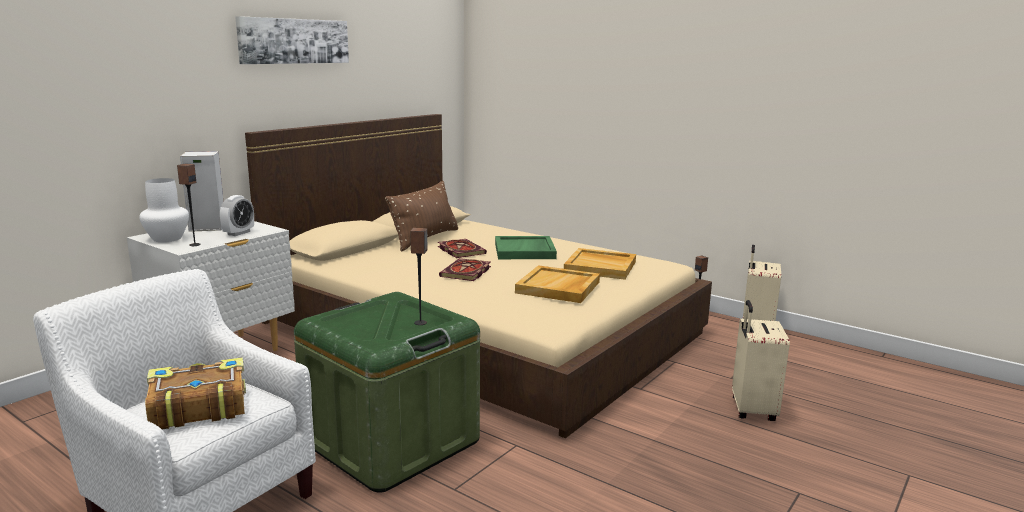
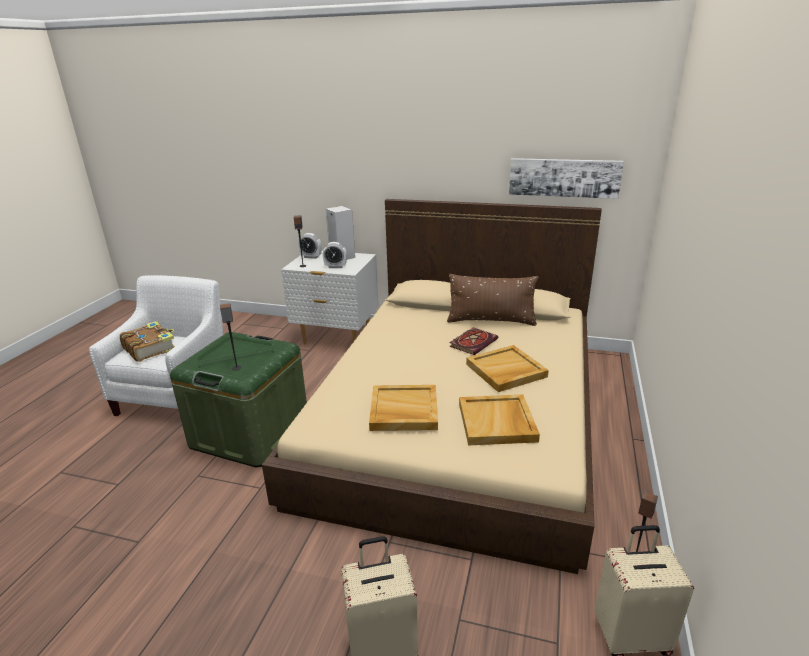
camera: 70 degrees right, 10 degrees up
(167, 238) = (311, 257): white vase -> alarm clock
(294, 41) = (439, 131): picture -> picture (564, 177)
(466, 272) = (414, 360): book -> none
(525, 251) = (505, 371): green tray -> beige tray

